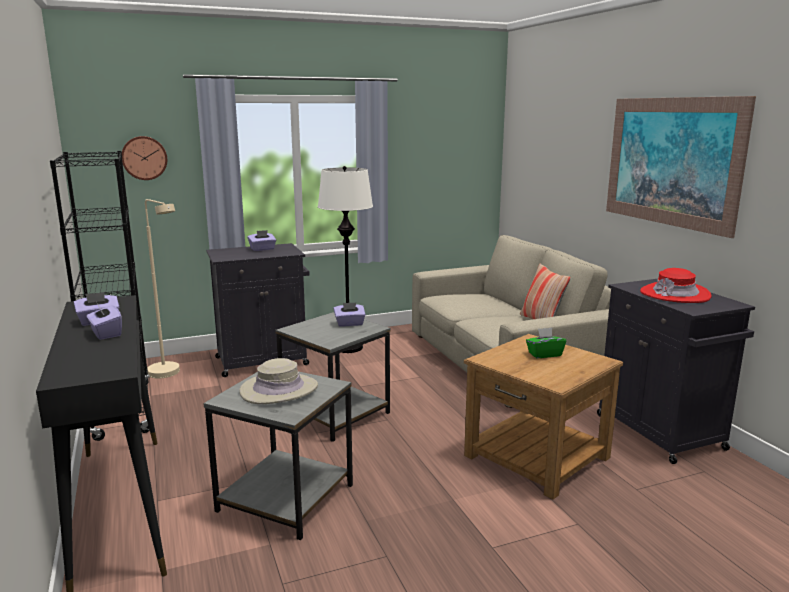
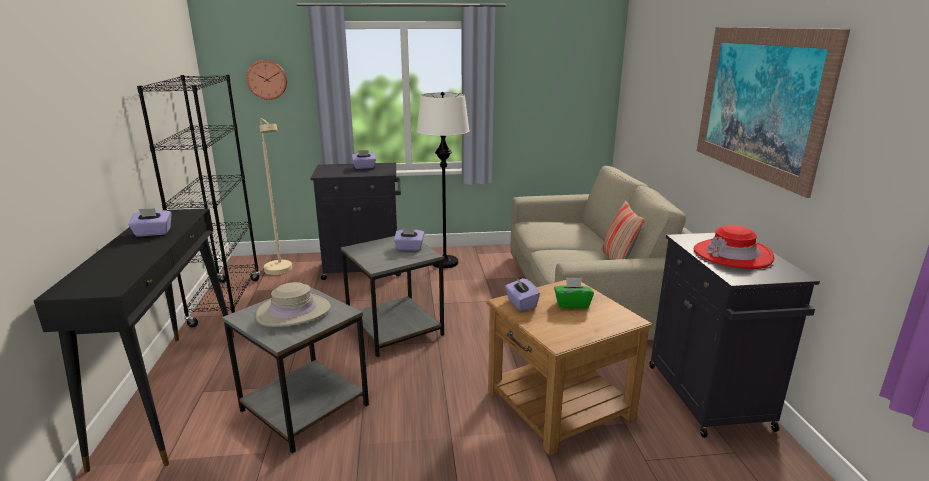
camera: 15 degrees right, 5 degrees up
(106, 333) = (145, 246): purple tissue box -> purple tissue box (521, 304)

